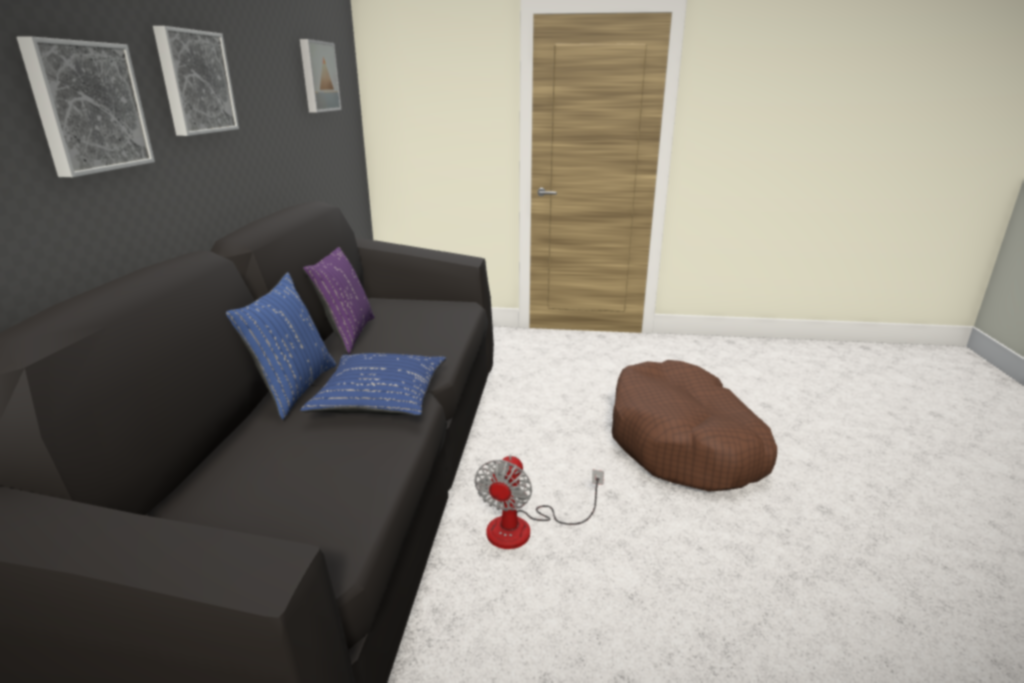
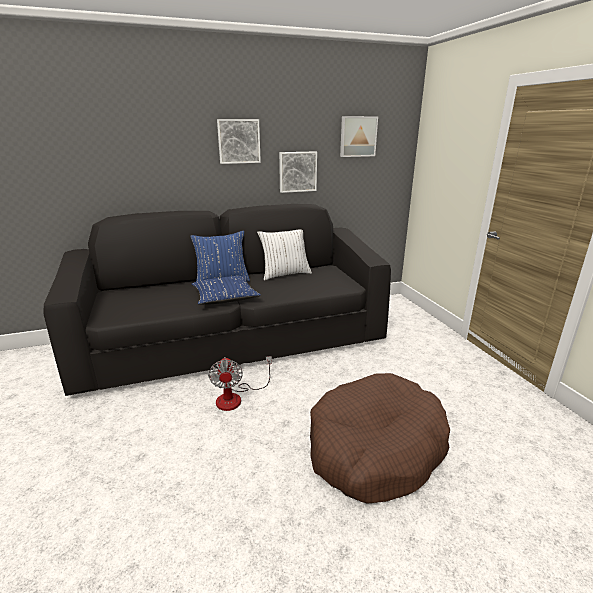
camera: 65 degrees right, 0 degrees up
(87, 107) = (173, 151): picture -> picture (297, 171)
(346, 335) = (285, 274): purple pillow -> white pillow
(524, 528) = (236, 397): fan -> fan turned 90 degrees counterclockwise

